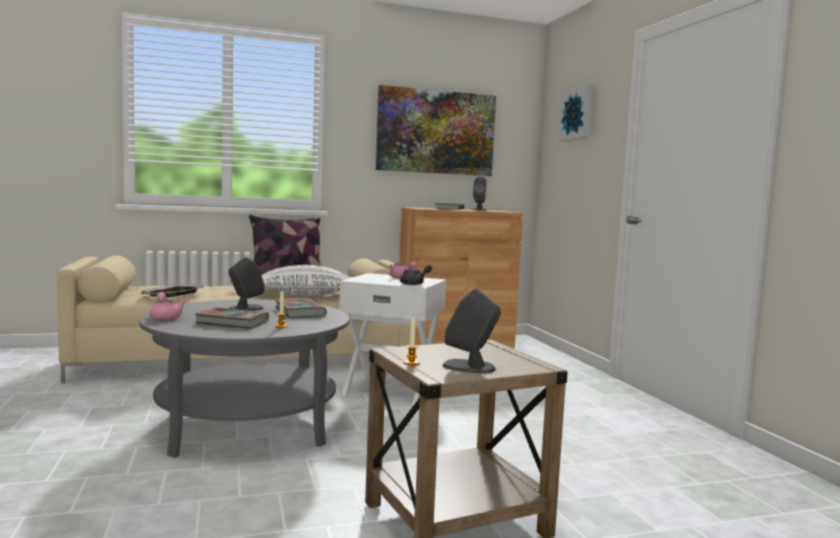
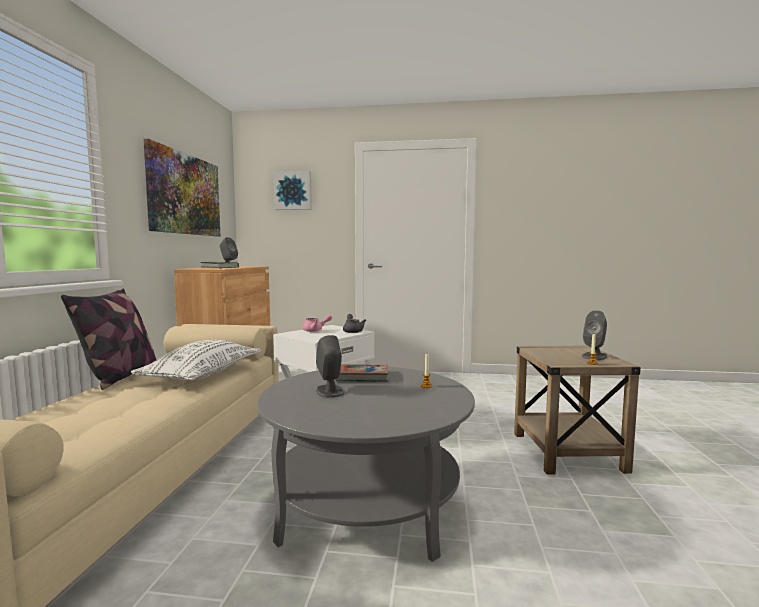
camera: 65 degrees left, 0 degrees up
(165, 317) = (355, 424): pink teapot -> none
(174, 295) = (99, 430): tray -> none
(232, 322) = (402, 399): book -> none

